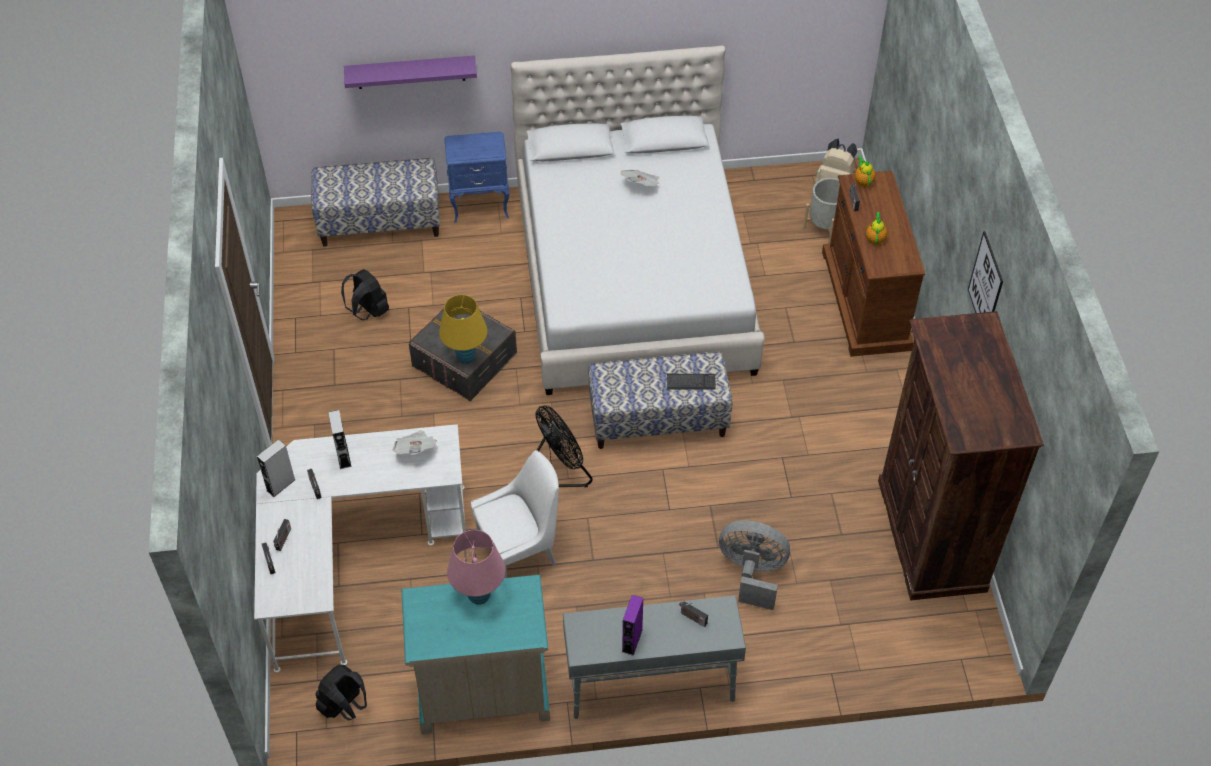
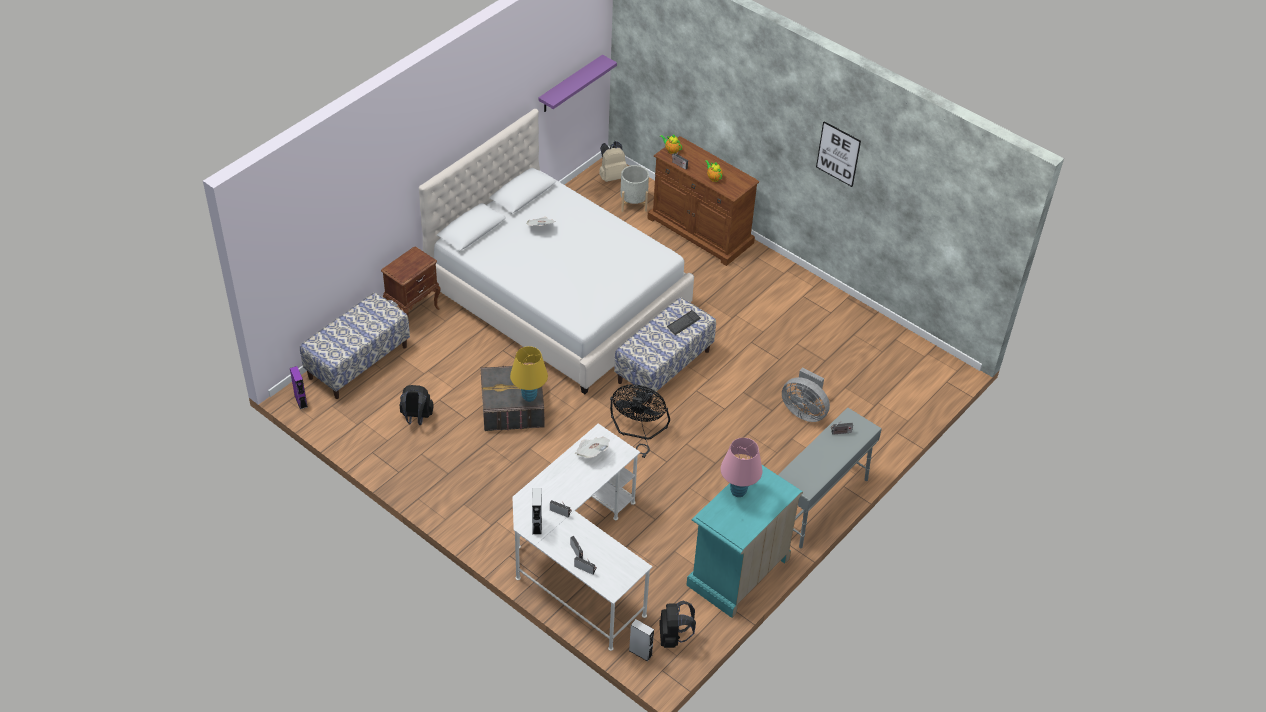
camera: 45 degrees left, 5 degrees down
(343, 456) = (554, 484): grey speaker -> grey speaker (640, 652)
(410, 72) = (355, 229): purple shelf -> purple shelf (570, 84)
(480, 207) = (413, 313): blue nightstand -> brown nightstand
(520, 550) = (670, 486): white chair -> none
(632, 640) = (825, 465): purple speaker -> purple speaker (301, 401)
(752, 573) = (804, 411): grey fan -> grey fan turned 120 degrees counterclockwise
(930, 535) = (867, 331): brown wardrobe -> none

